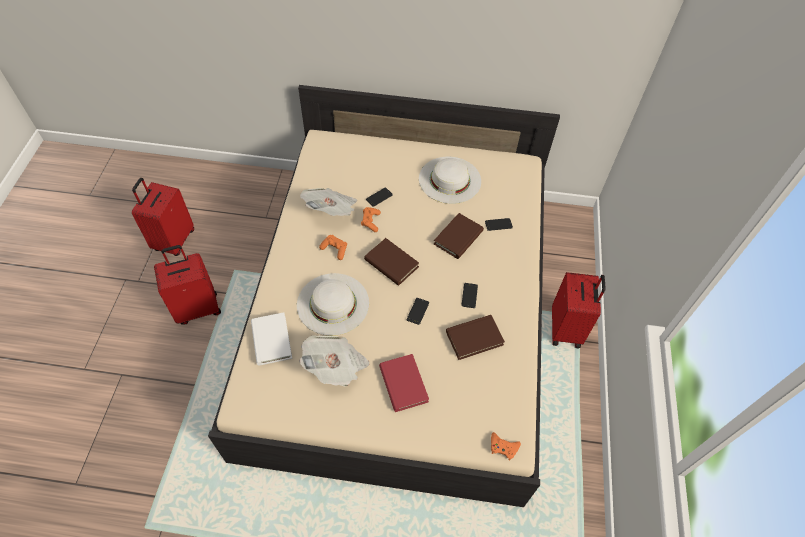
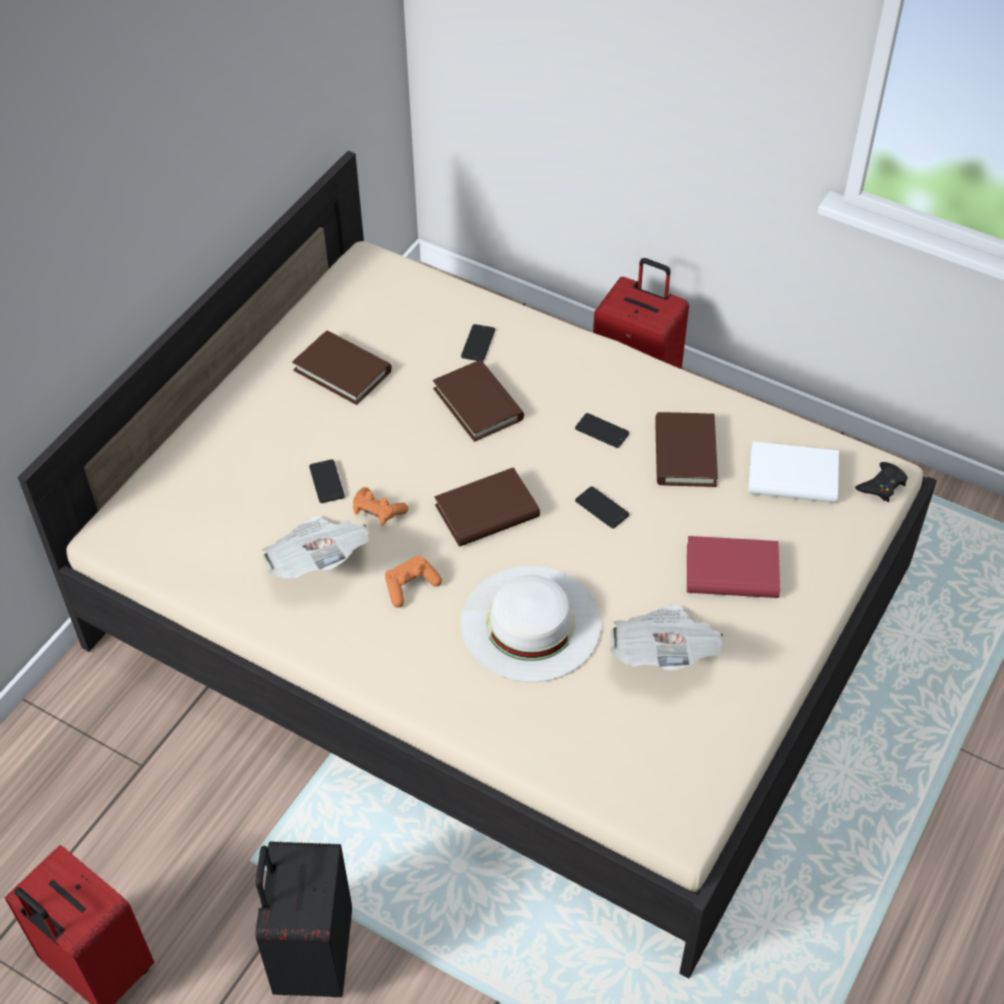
camera: 65 degrees left, 5 degrees down
(197, 308) = (312, 956): red suitcase -> black suitcase
(271, 340) = (567, 738): white book -> white book (792, 477)
(449, 179) = (342, 371): white hat -> brown book
(503, 447) = (882, 485): orange game controller -> black game controller

